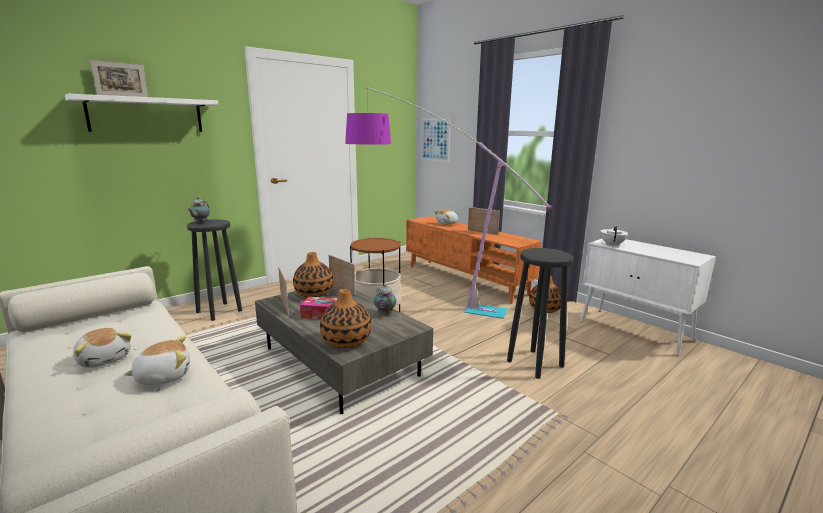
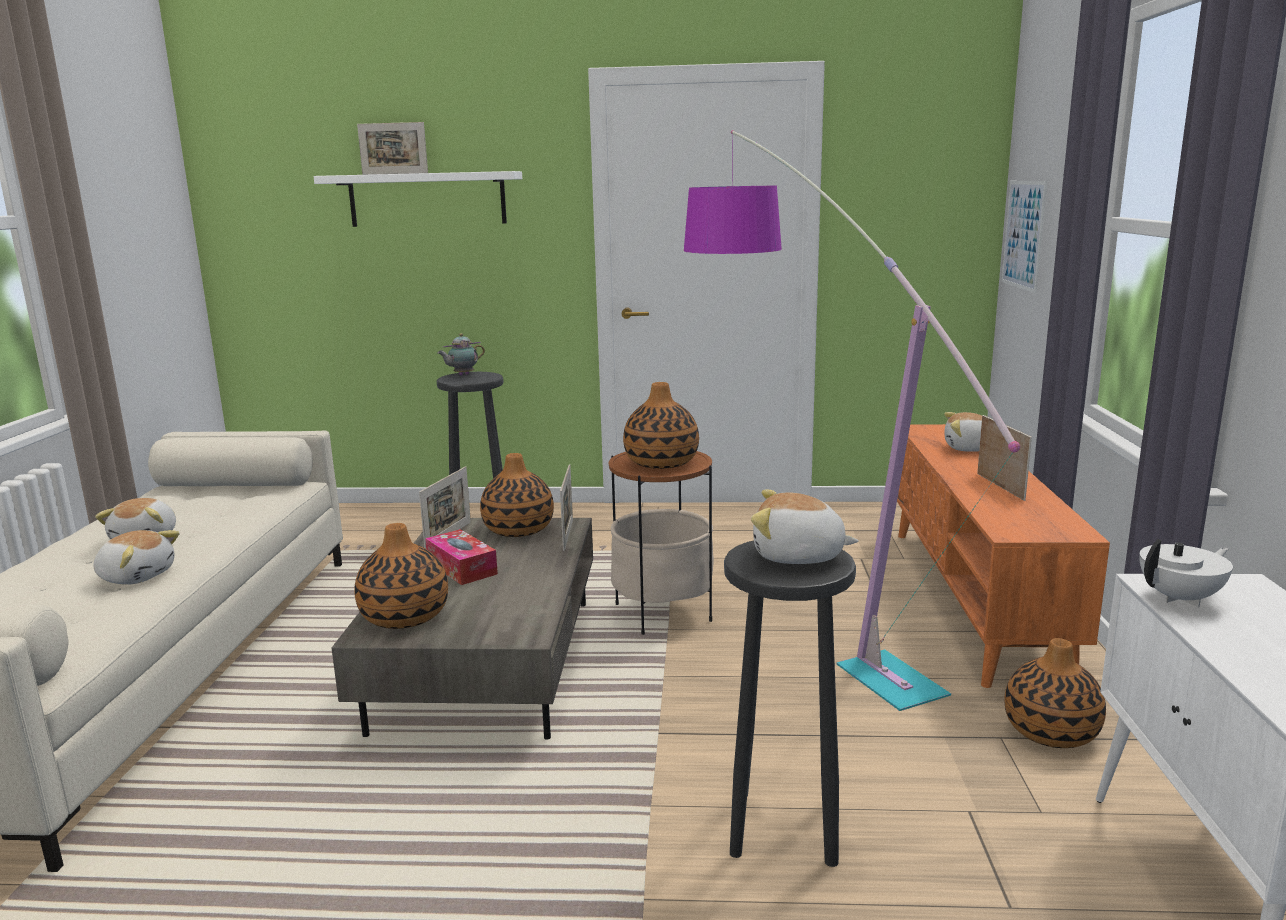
camera: 45 degrees right, 0 degrees up
(378, 244) = (661, 463): none -> vase
(384, 313) = (538, 595): teapot -> none
(546, 252) = (798, 556): none -> plush toy

